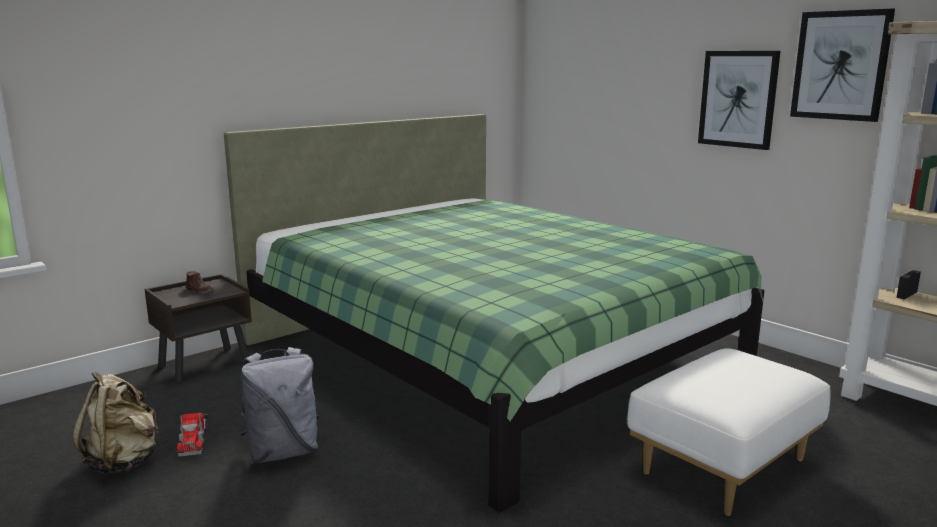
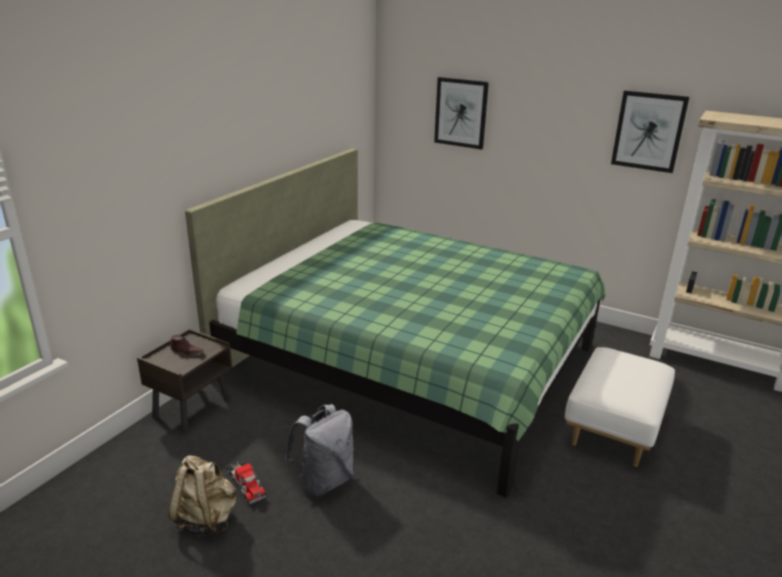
camera: 20 degrees left, 10 degrees up
(738, 99) = (570, 147): picture -> picture (461, 113)

